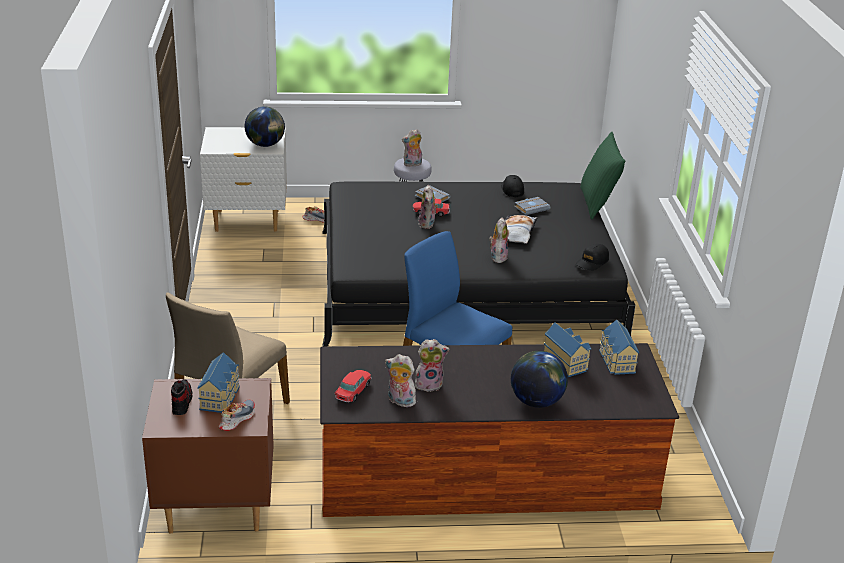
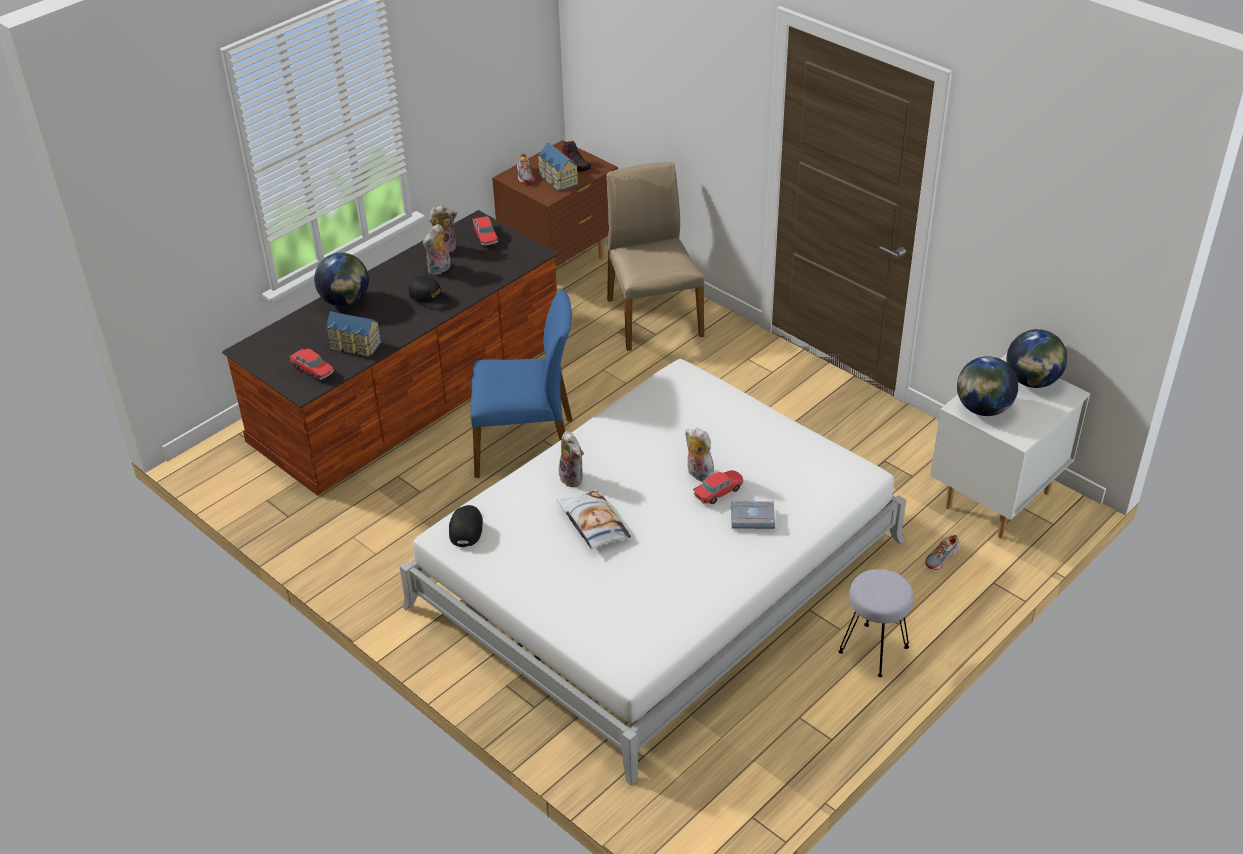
camera: 140 degrees right, 10 degrees up
(218, 141) = (1032, 381): none -> globe
(412, 164) = (878, 585): plush toy -> none
(466, 284) = (658, 573): black bed -> white bed
(512, 190) = (692, 604): black cap -> black cap (430, 298)
(531, 208) = (628, 583): grey book -> none
(598, 203) = (564, 655): green pillow -> none
(616, 361) = (313, 370): toy house -> toy car

